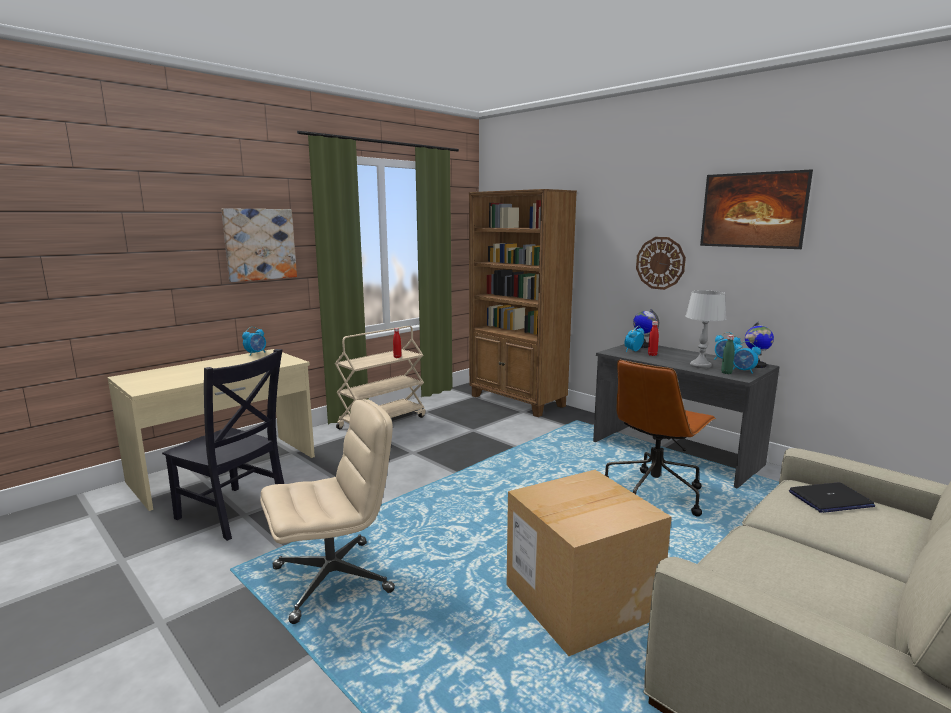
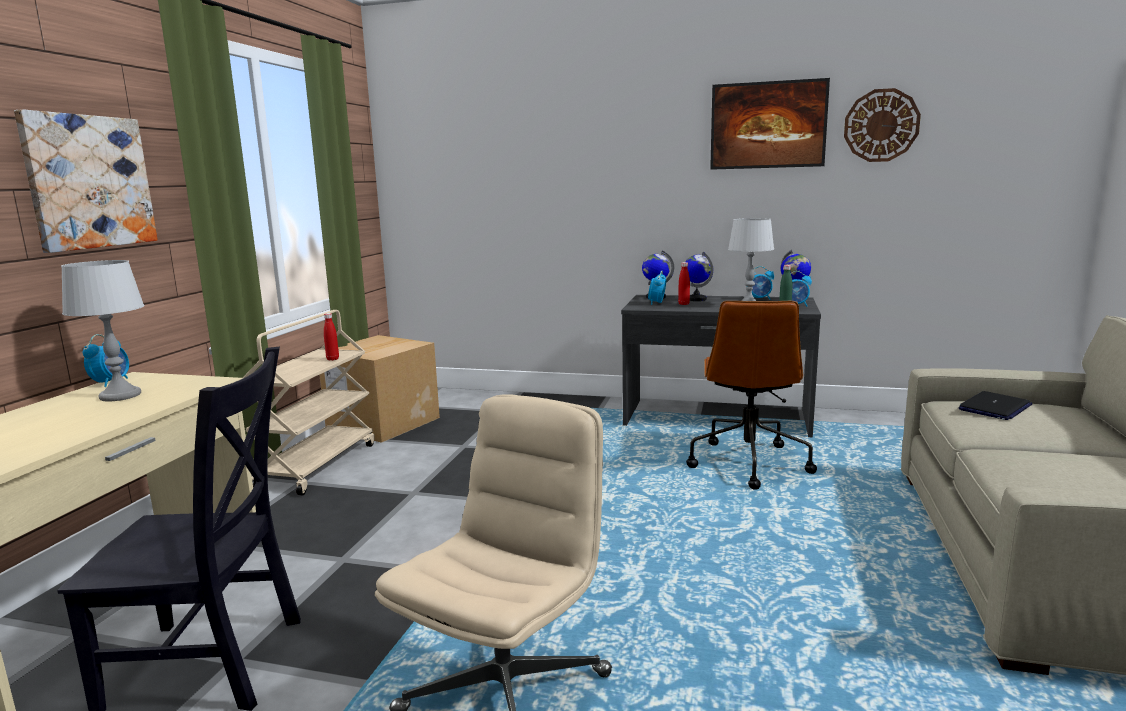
camera: 30 degrees left, 0 degrees up
(247, 361) = (119, 396): none -> grey table lamp
(517, 401) = (479, 401): brown bookcase -> none
(580, 601) = (820, 596): cardboard box -> cardboard box (383, 423)
(660, 263) = (660, 194): wall clock -> wall clock (881, 125)
(671, 352) = (696, 299): none -> globe

